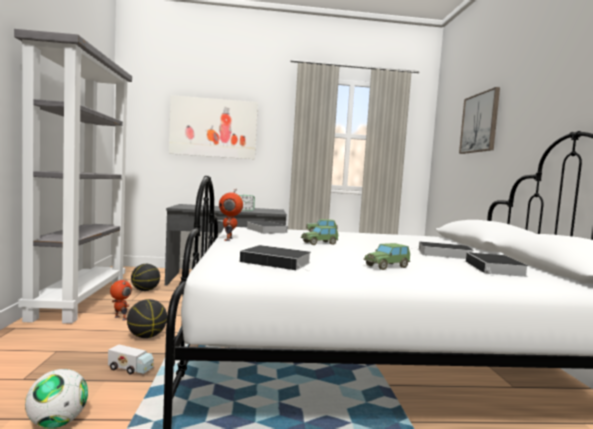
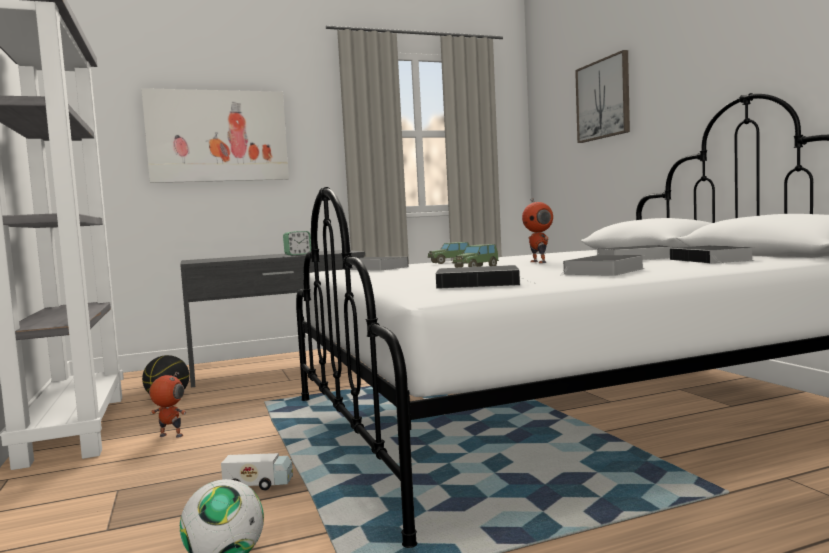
camera: 15 degrees left, 0 degrees up
(147, 336) = (238, 447): basketball -> none
(229, 239) = (358, 278): toy robot -> toy robot (539, 262)
(387, 266) = (604, 271): toy car -> book

